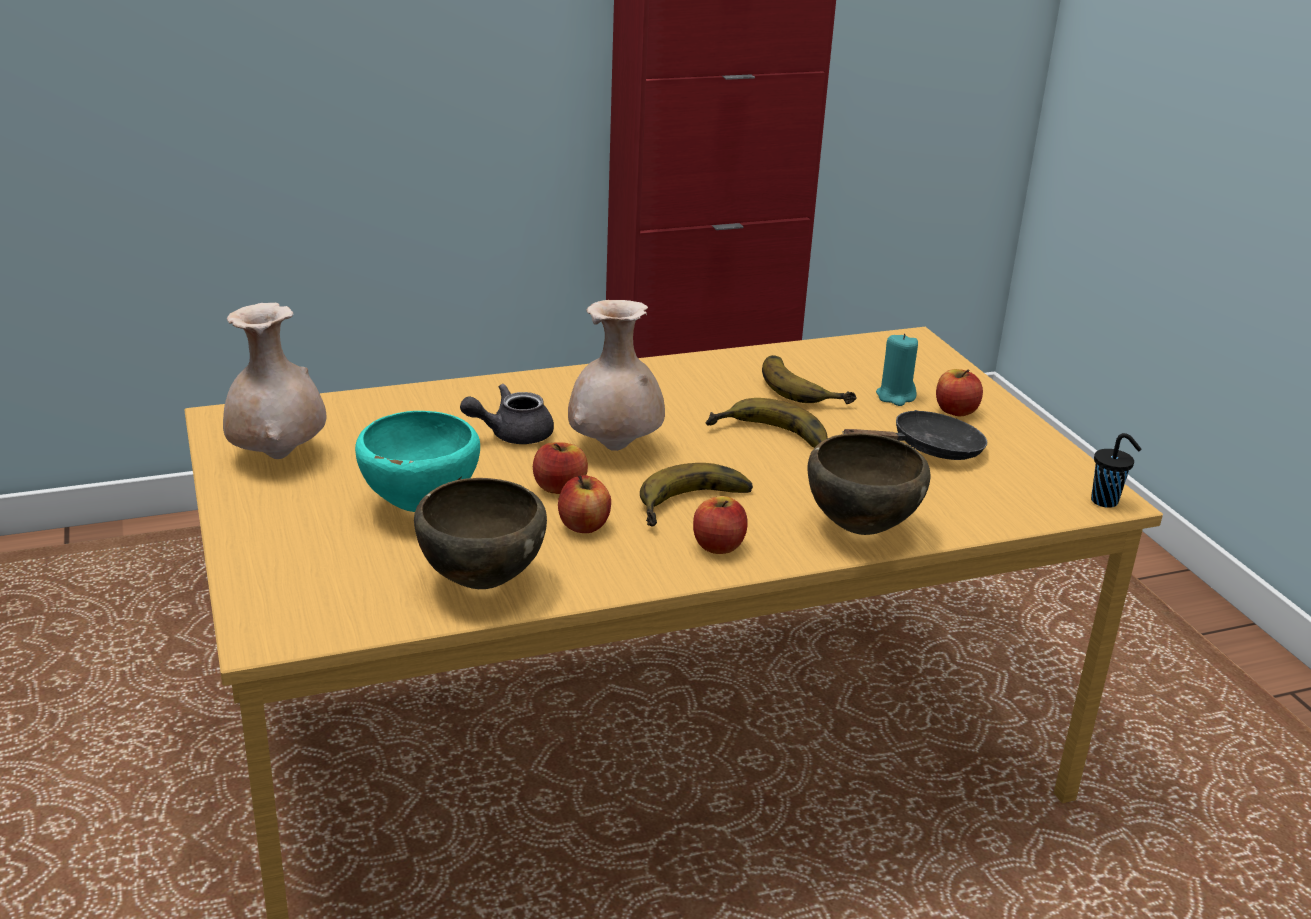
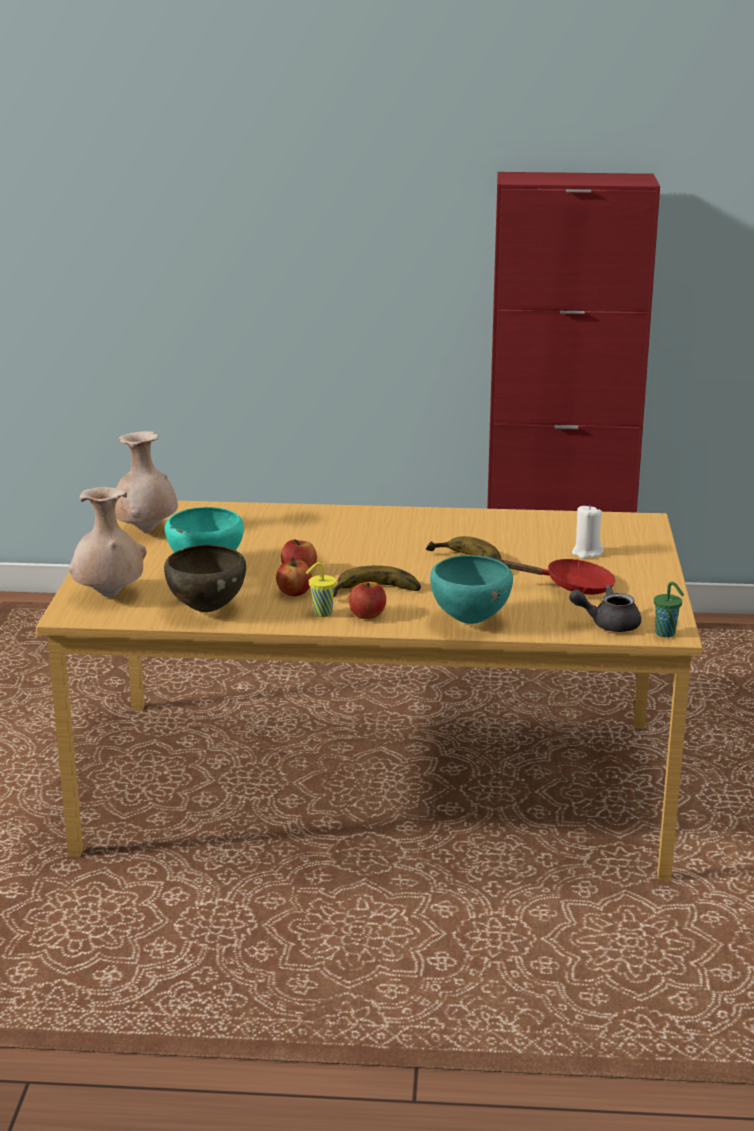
camera: 25 degrees right, 5 degrees down
(511, 434) = (297, 539): grey teapot -> grey teapot (608, 624)
(615, 447) = (356, 555): beige vase -> beige vase (109, 595)
(653, 556) = (321, 613): none -> yellow cup
(805, 387) = (526, 538): banana -> none
(859, 529) = (469, 621): brown bowl -> turquoise bowl
(895, 396) = (586, 553): turquoise candle -> white candle
(928, 450) = (571, 586): black frying pan -> red frying pan
(955, 411) = (621, 567): apple -> none
(1106, 502) = (666, 634): black cup -> green cup

